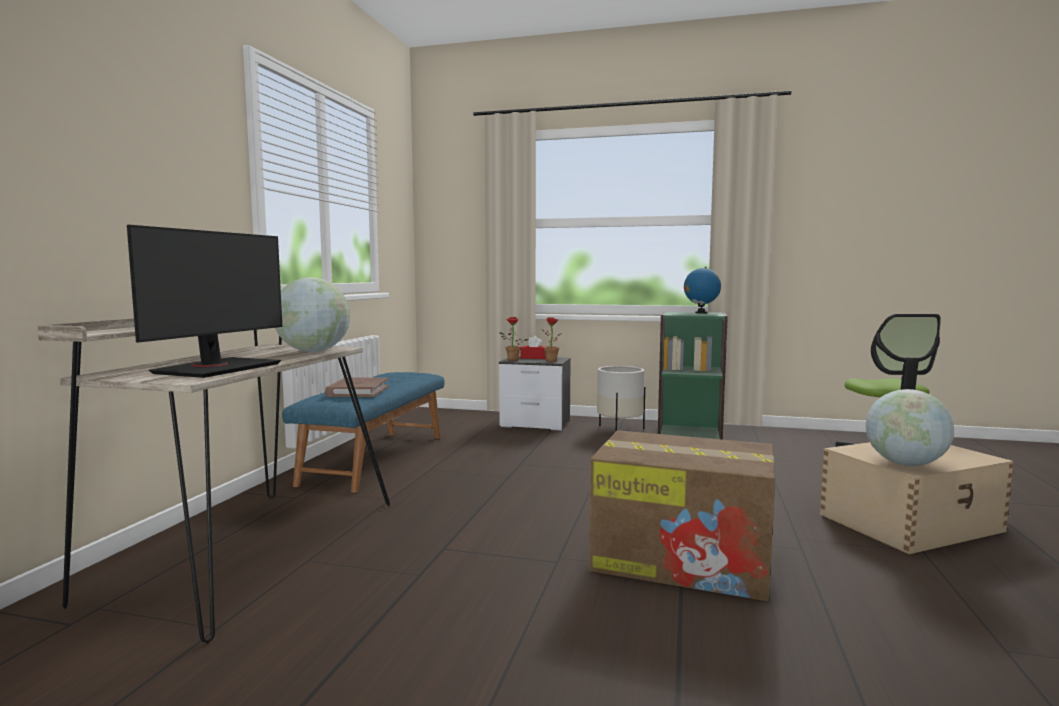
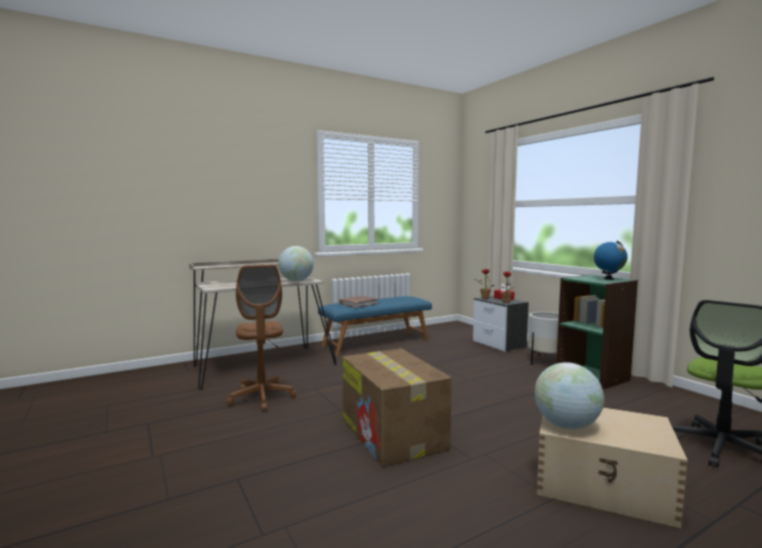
camera: 45 degrees right, 0 degrees up
(217, 368) = (236, 284): monitor -> none
(390, 598) = (262, 398): none -> brown office chair

